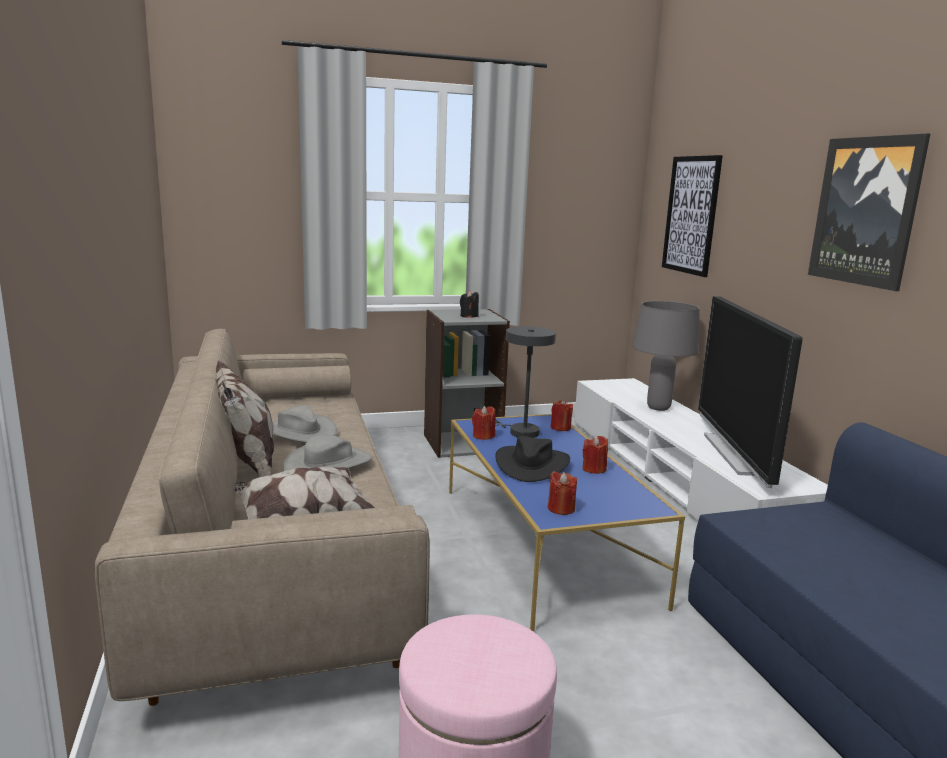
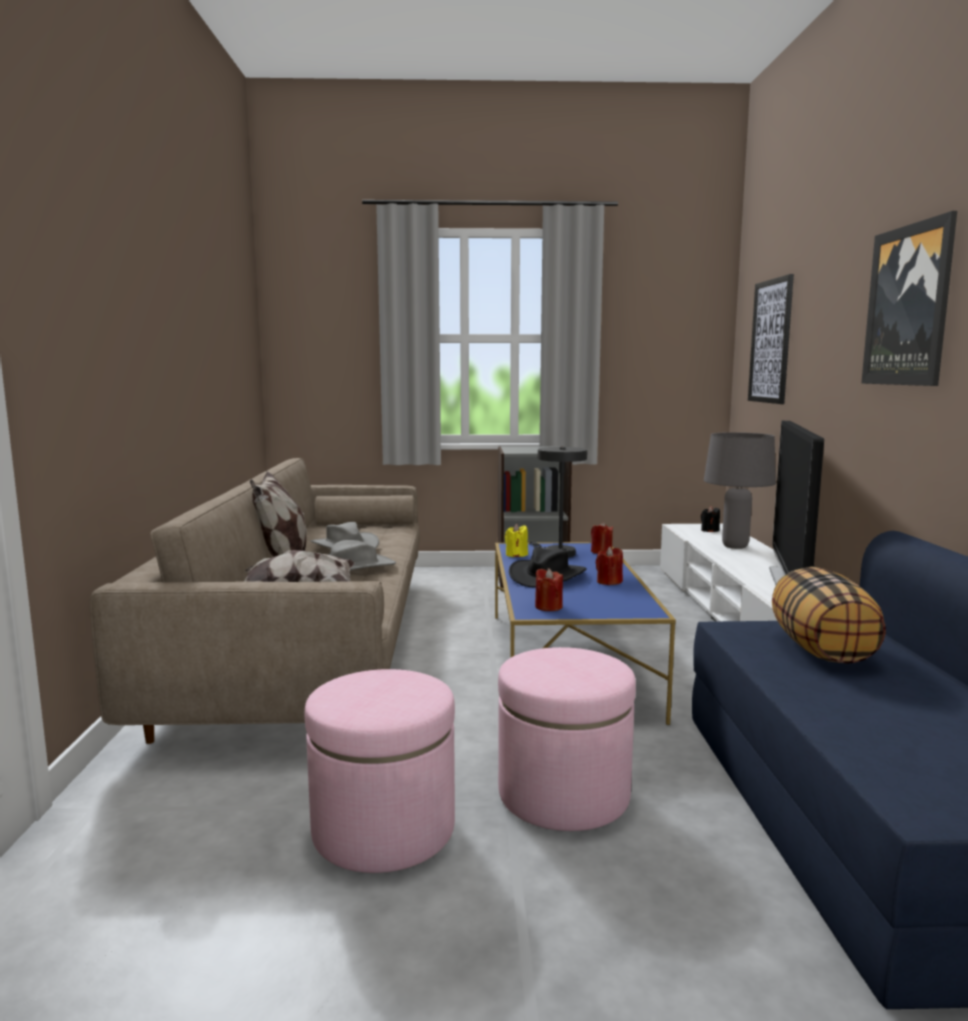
camera: 15 degrees right, 5 degrees down
(469, 316) = (534, 450): black candle -> black candle (709, 530)
(483, 436) = (516, 555): red candle -> yellow candle
(621, 709) = (563, 793): none -> pink ottoman
(825, 544) = (822, 651): none -> pillow

